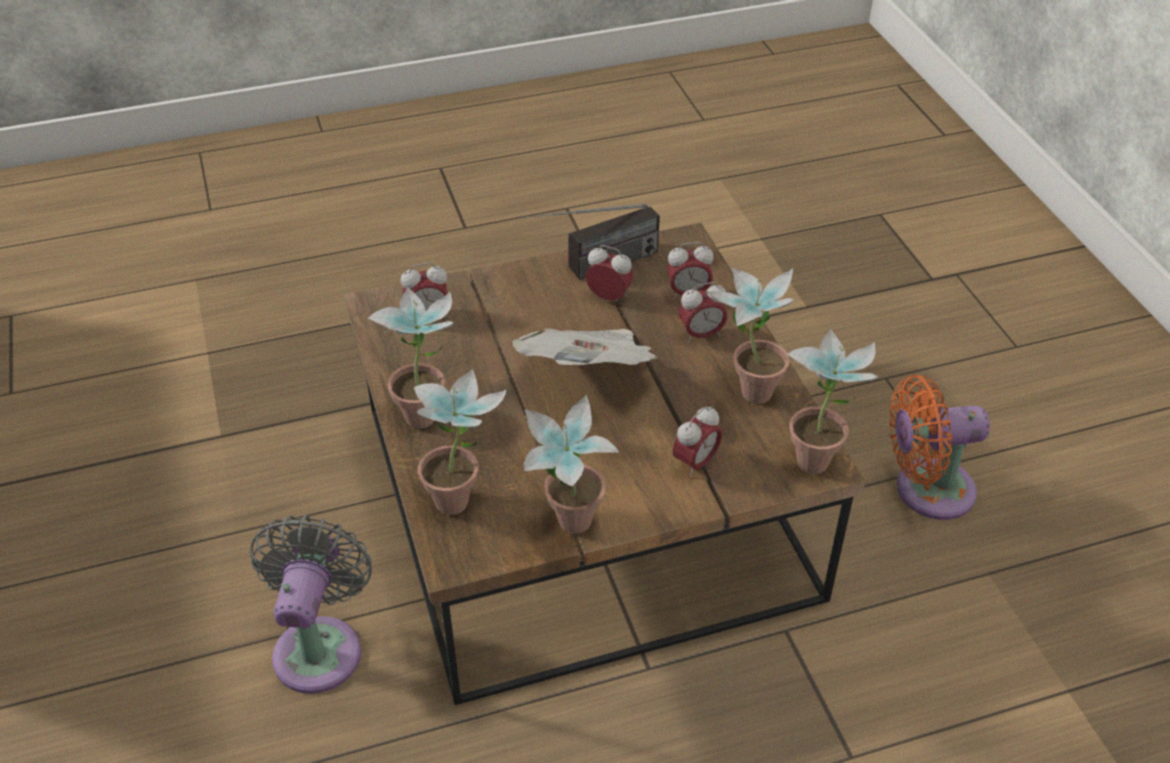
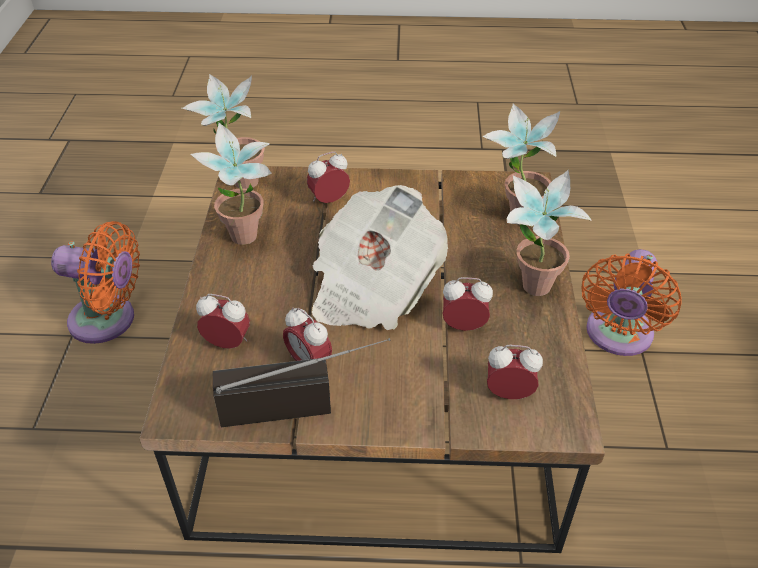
camera: 160 degrees left, 0 degrees up
(320, 646) = (617, 336): grey fan -> orange fan
(568, 530) = (443, 183): potted plant -> none
(701, 334) = (248, 297): alarm clock -> alarm clock (464, 326)

